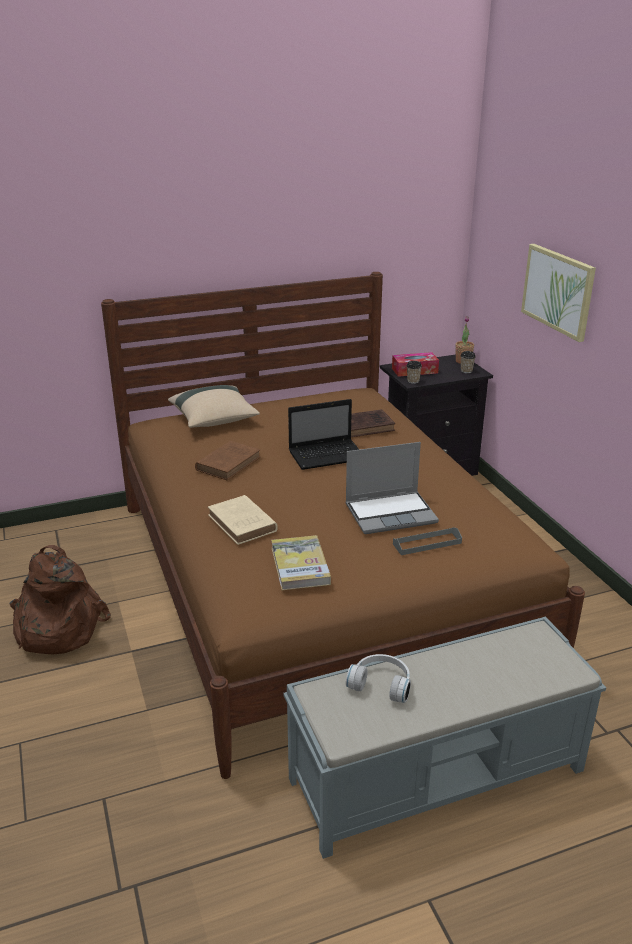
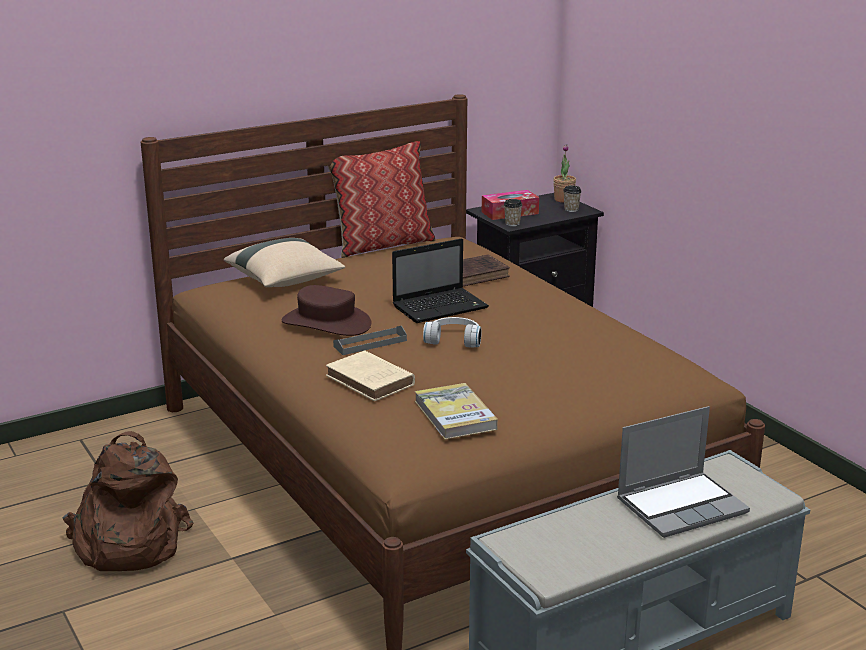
camera: 10 degrees left, 5 degrees down
(229, 463) = (326, 323): brown book -> brown hat
(304, 392) = (382, 244): none -> pillow
(381, 683) = (575, 526): white headphones -> white headphones (454, 339)
(391, 513) = (538, 358): laptop -> laptop (682, 505)
(427, 543) = (589, 383): grey tray -> grey tray (370, 343)
(558, 291) = (682, 103): picture -> none

